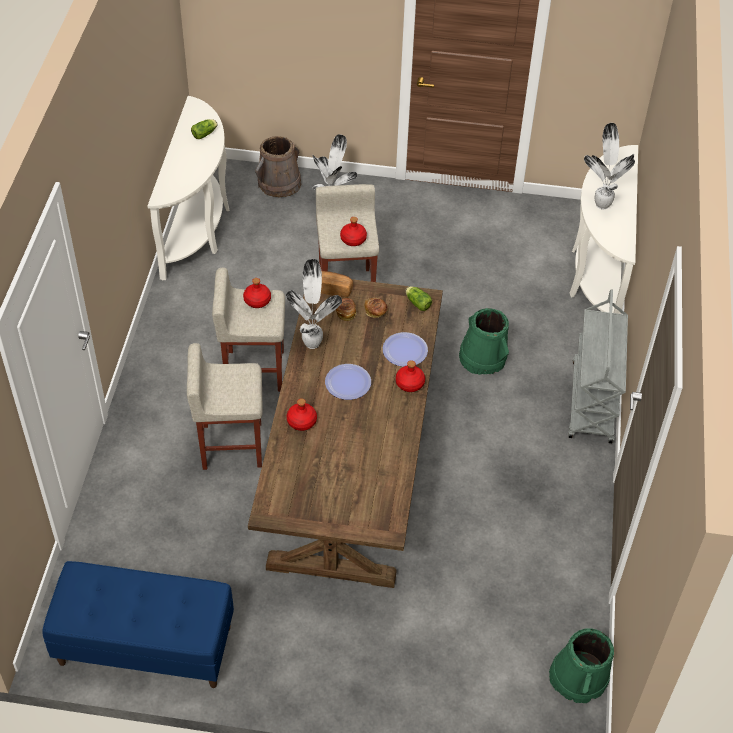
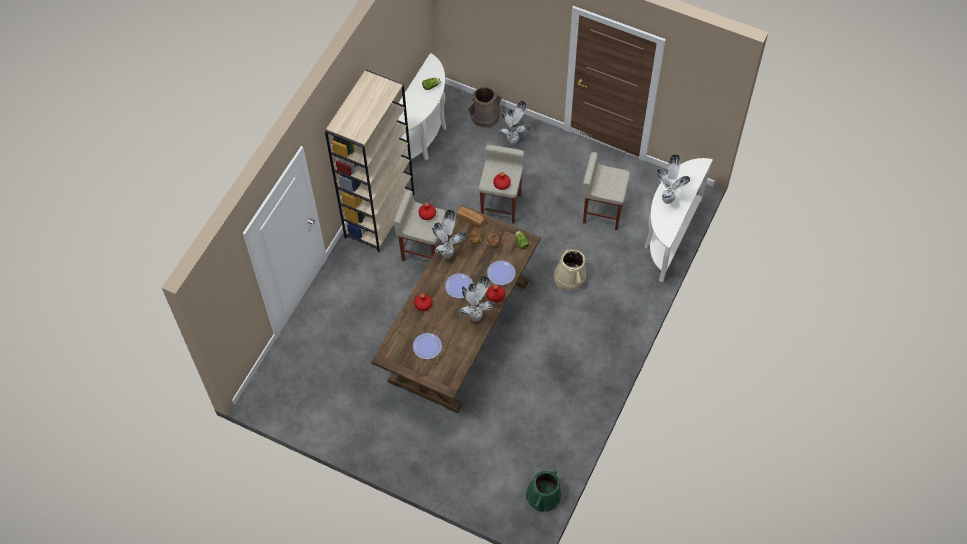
camera: 20 degrees right, 10 degrees up
(144, 646) = (306, 409): blue bench -> none
(170, 338) = (379, 215): none -> beige bookcase
(231, 445) = (393, 298): beige stool -> beige stool (602, 212)
(331, 480) = (427, 346): none -> plate
(392, 418) = (476, 316): none -> potted plant
(483, 357) = (569, 277): green bucket -> beige bucket
(592, 403) = (626, 326): grey cart -> none

